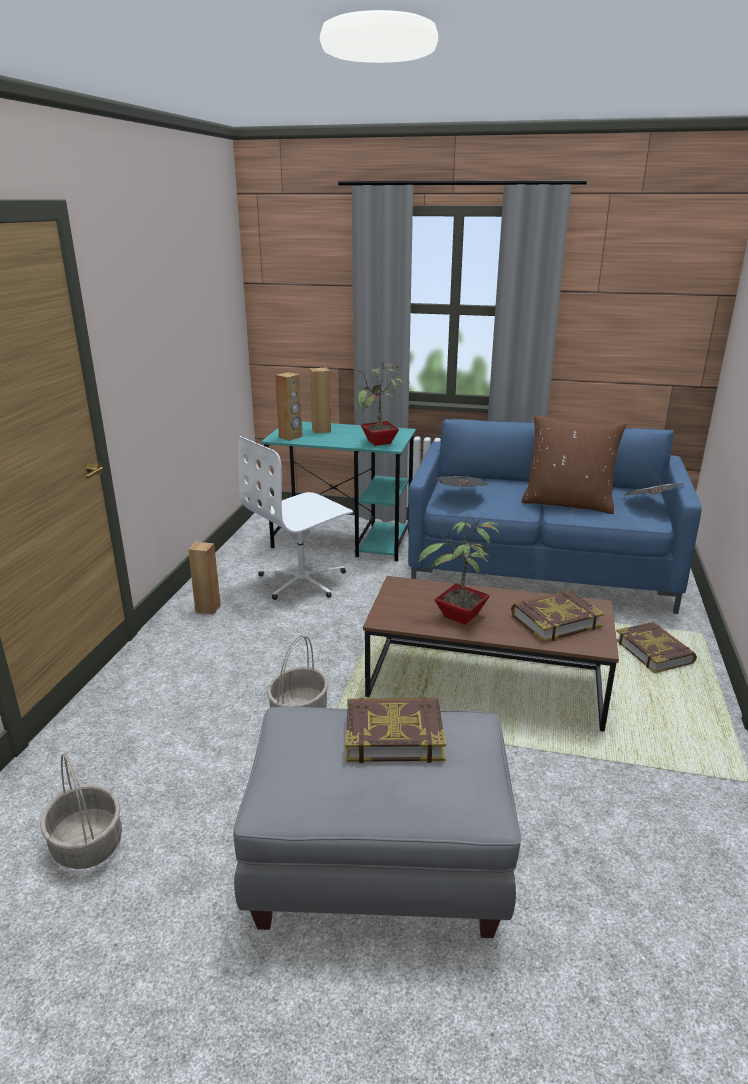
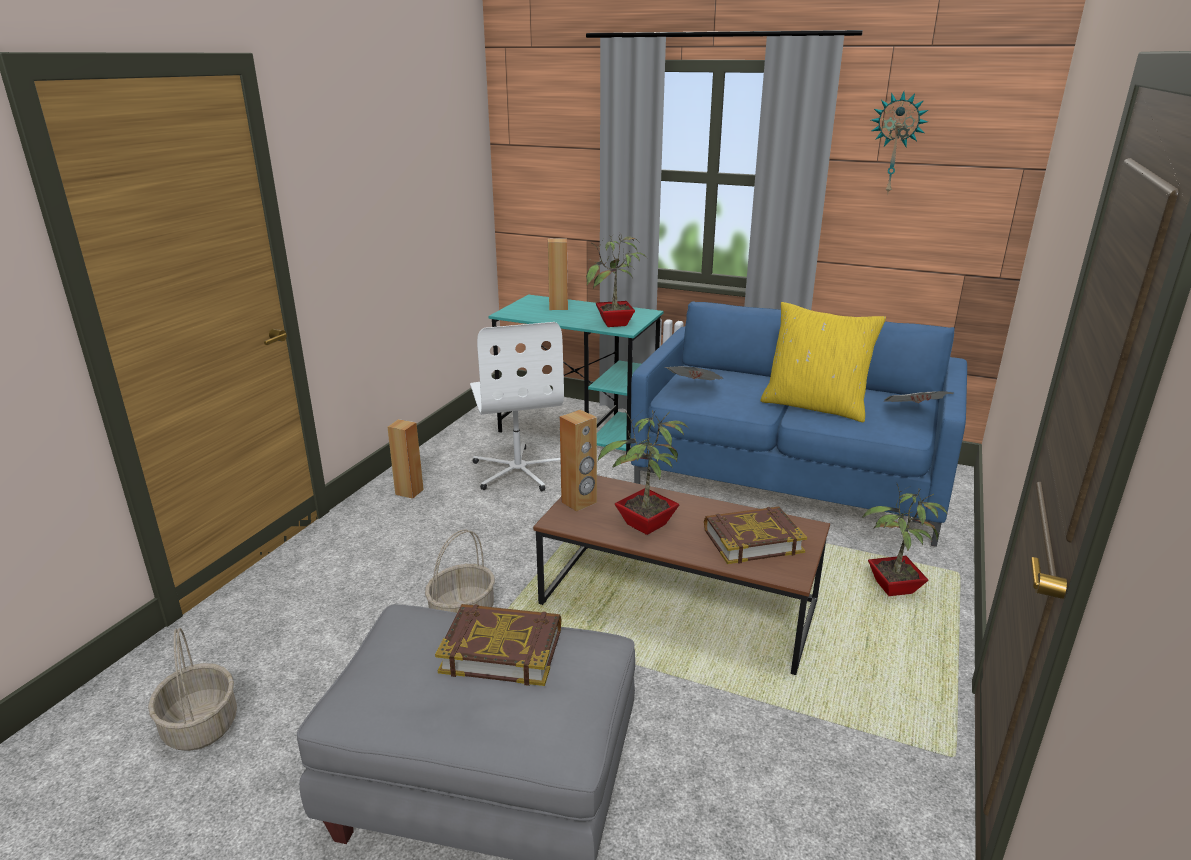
camera: 10 degrees right, 0 degrees up
(291, 437) = (522, 313): brown speaker -> brown speaker (579, 502)
(303, 580) = (519, 470): white office chair -> white office chair turned 75 degrees counterclockwise
(568, 503) = (815, 406): brown pillow -> yellow pillow
(613, 276) = (895, 143): none -> wall clock
(654, 652) = (891, 588): book -> potted plant

